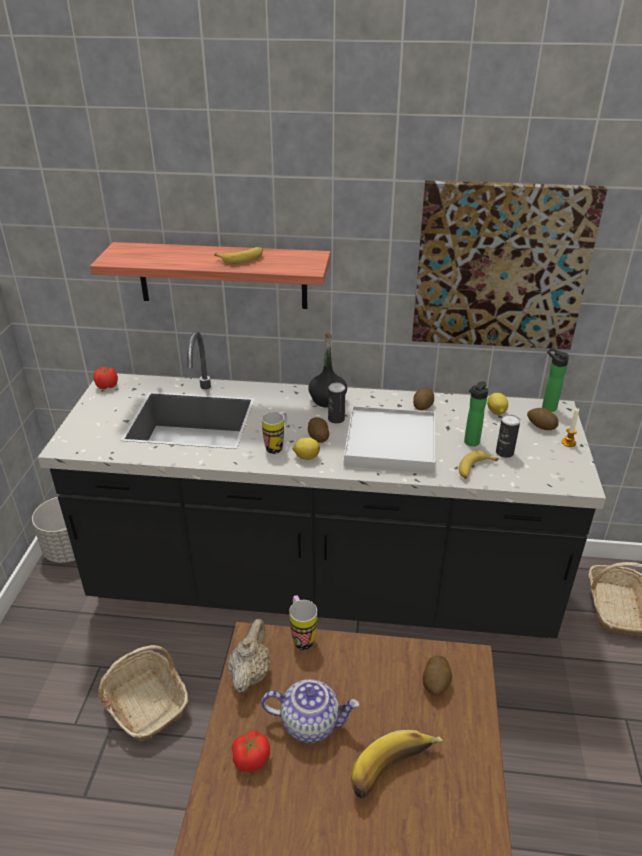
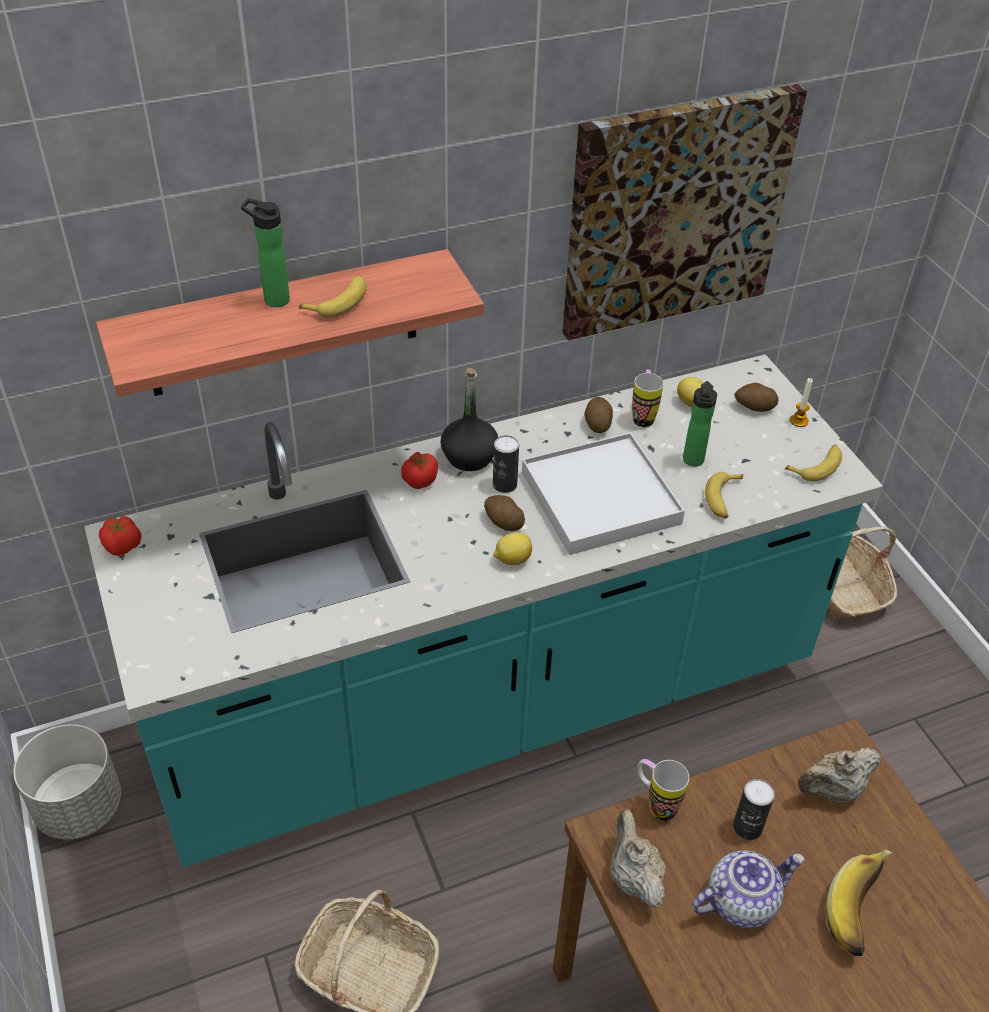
camera: 30 degrees left, 10 degrees up
(251, 759) = (711, 975): tomato -> tomato (419, 481)
(277, 446) = (462, 557): mug -> mug (643, 415)
(321, 587) = (487, 706): black counter -> turquoise counter
(436, 683) = (833, 790): potato -> beige teapot
(504, 452) = (740, 462): can -> can (747, 827)
(547, 407) = (742, 374): bottle -> bottle (273, 299)
(561, 471) = (817, 466): none -> banana

